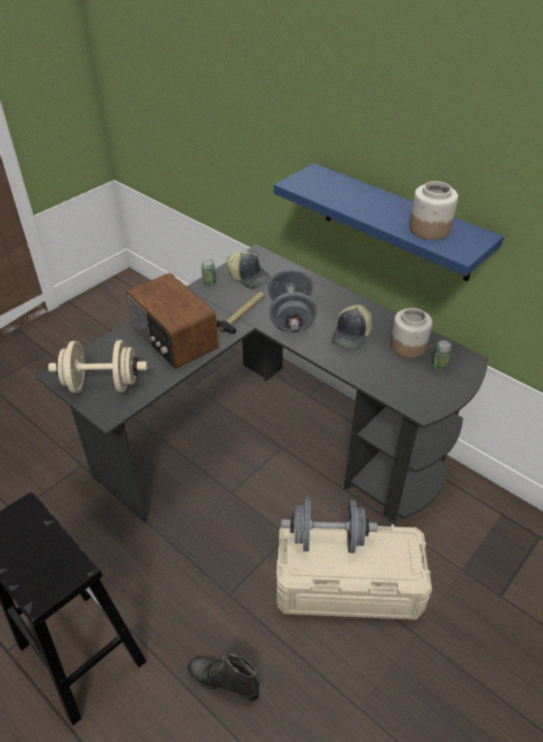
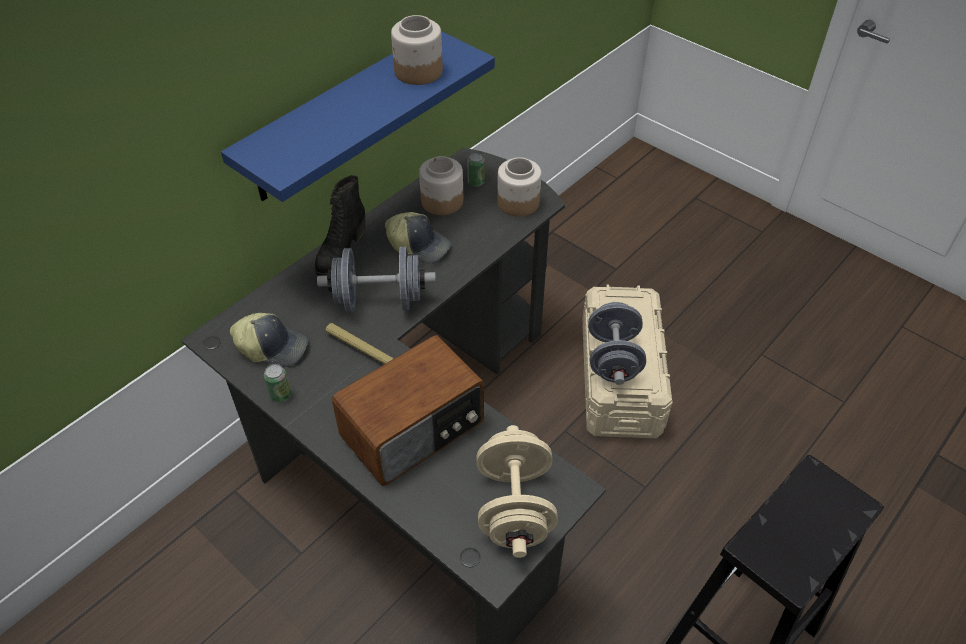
camera: 90 degrees left, 5 degrees up
(224, 681) = (740, 487): black boot -> black boot (341, 253)
(249, 276) = (273, 347): cap -> cap turned 60 degrees clockwise
(416, 392) = (517, 203): none -> jar

